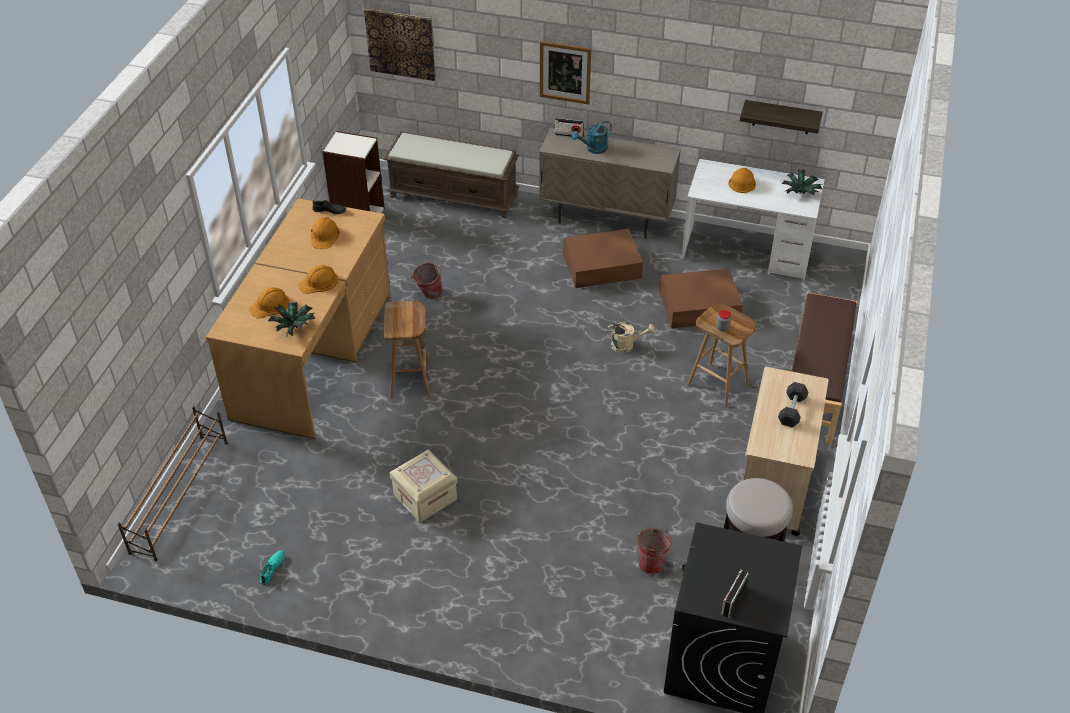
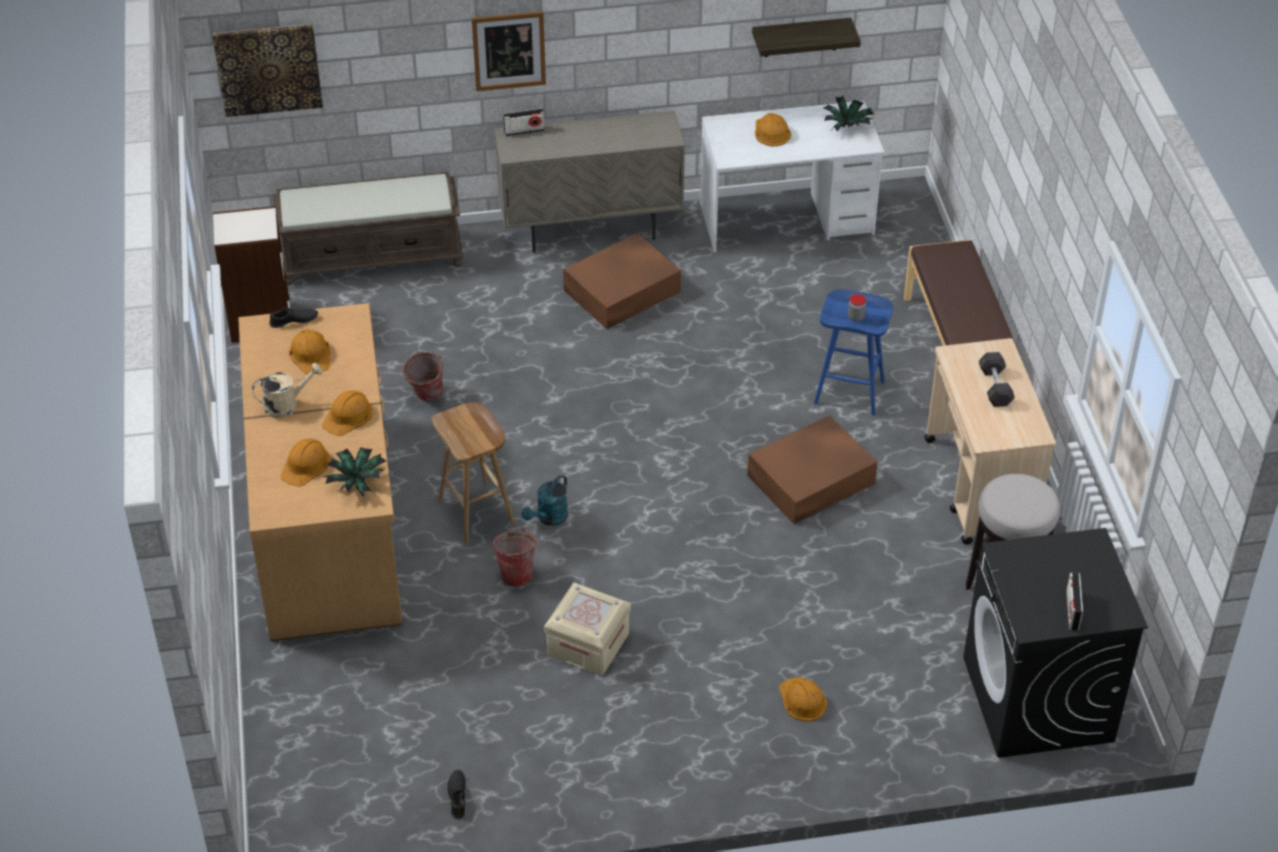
camera: 25 degrees left, 0 degrees up
(180, 495) = (275, 754): brown shoe rack -> none
(272, 569) = (458, 796): turquoise shoe -> black shoe
(546, 593) = (802, 700): none -> orange hard hat
(593, 149) = (568, 141): turquoise watering can -> turquoise watering can (549, 518)
(626, 345) = (714, 380): beige watering can -> beige watering can (287, 405)
(653, 562) = (900, 622): bucket -> bucket (517, 573)
(700, 306) = (772, 304): brown storage box -> brown storage box (812, 479)
(719, 385) = (850, 392): brown stool -> blue stool

